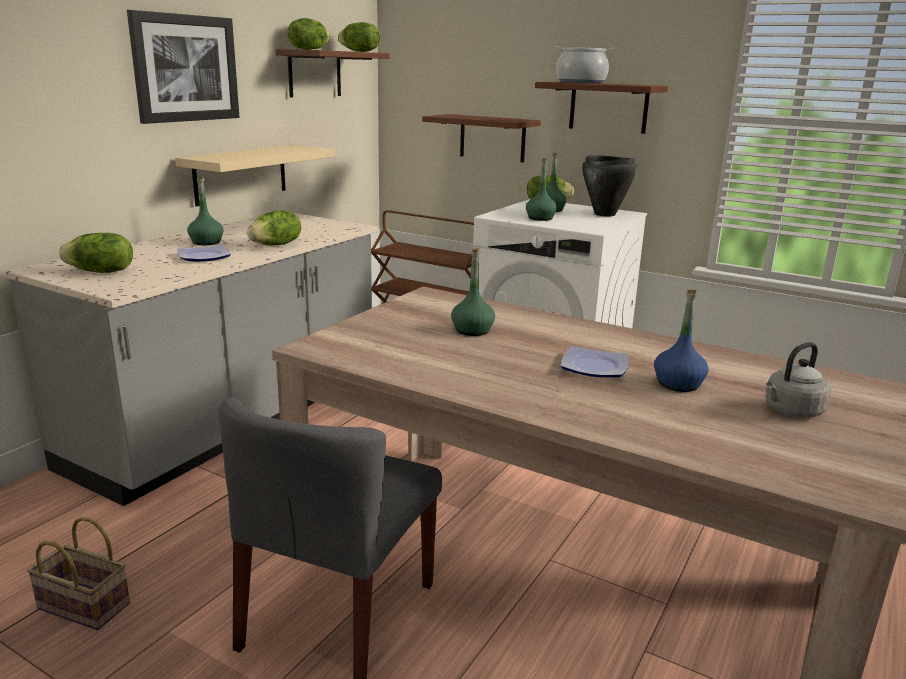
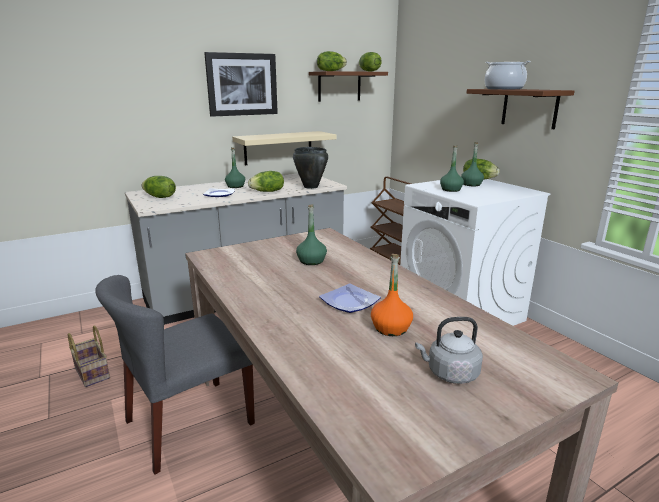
camera: 30 degrees right, 0 degrees up
(492, 138) = (453, 130): brown shelf -> none
(605, 214) = (509, 191): black cooking pot -> black cooking pot (310, 187)
(678, 384) = (391, 328): blue bottle -> orange bottle

